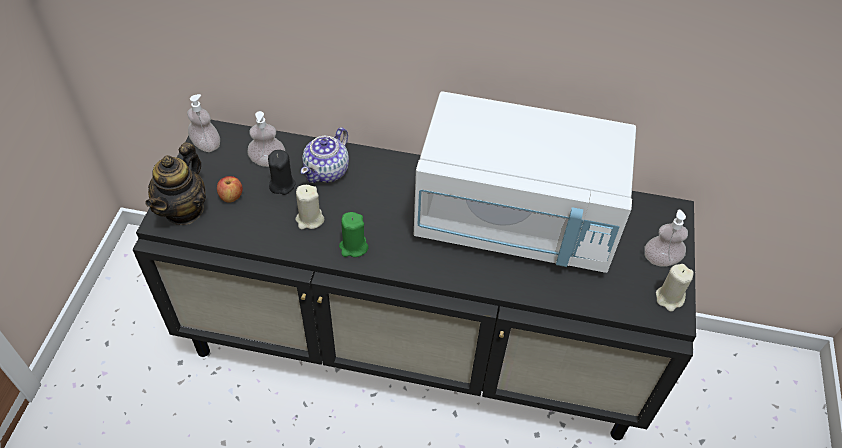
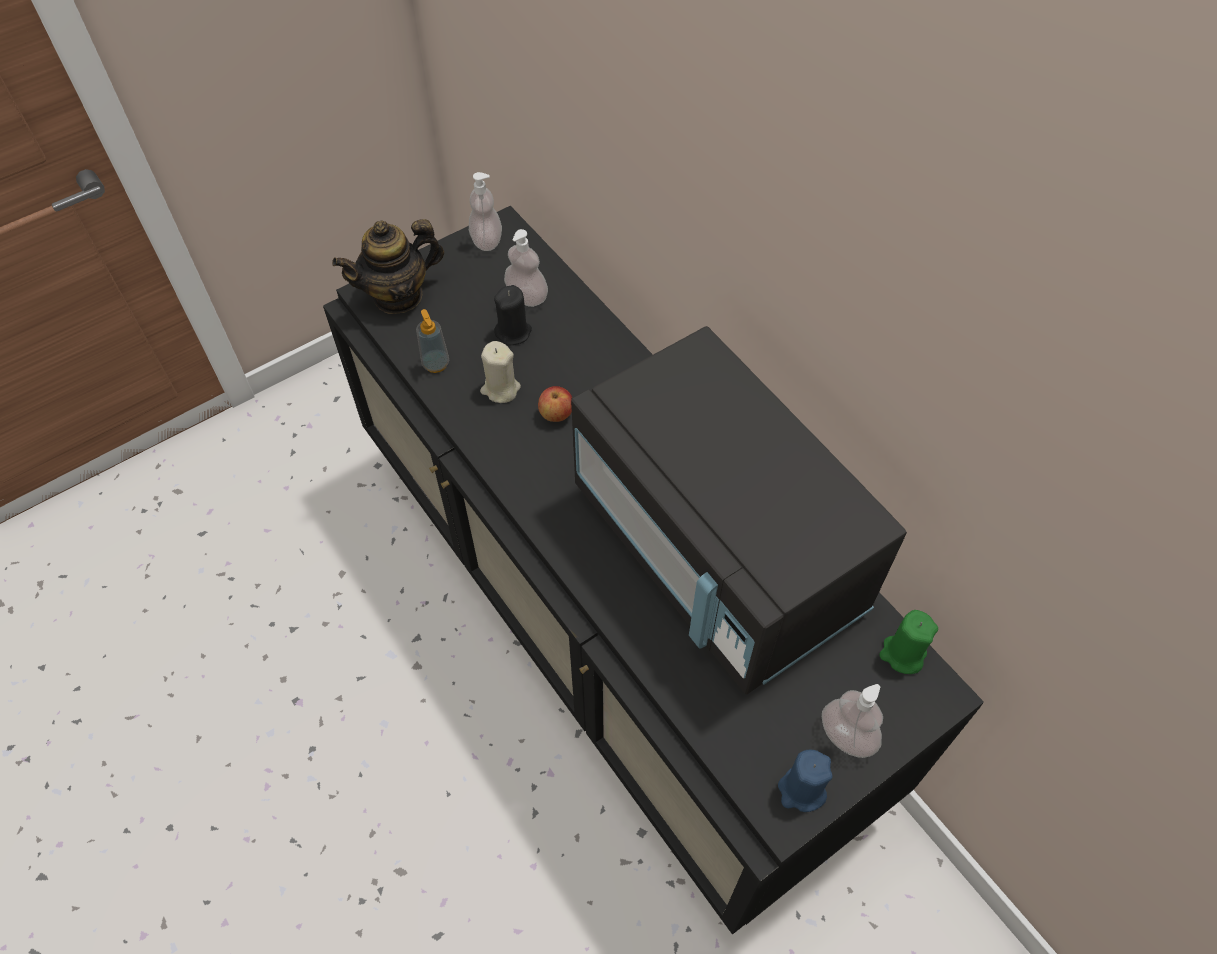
camera: 45 degrees right, 5 degrees up
(231, 197) = (453, 312): apple -> apple (556, 414)
(254, 232) = (436, 364): none -> soap dispenser
(327, 171) = (574, 348): teapot -> none
(353, 247) = (511, 450): green candle -> green candle (902, 654)
(515, 221) = (717, 553): white microwave -> black microwave
(669, 298) = (801, 790): beige candle -> blue candle

